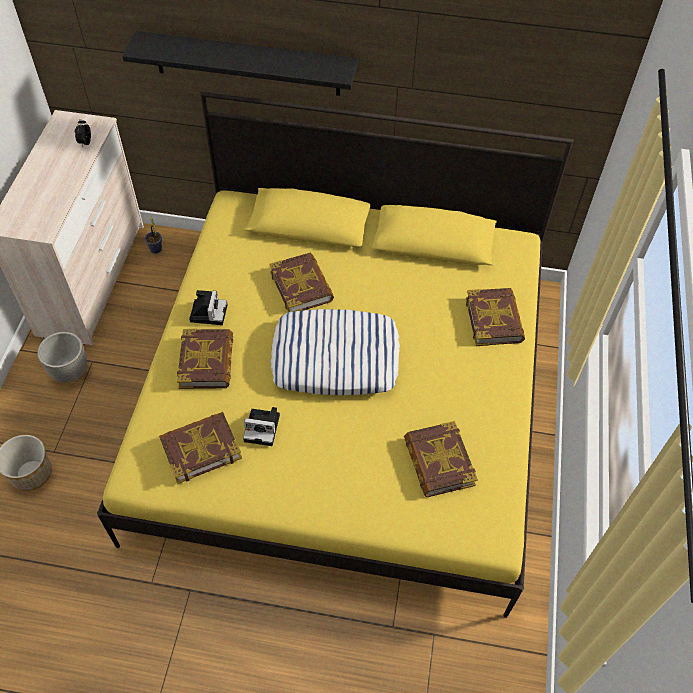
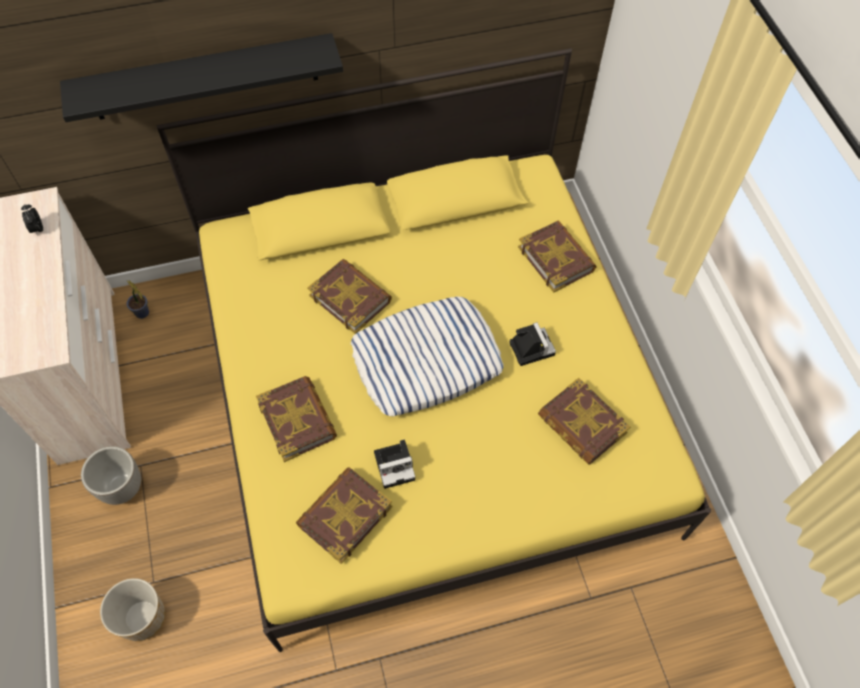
camera: 25 degrees left, 5 degrees up
(208, 312) = (268, 365): camera -> camera (530, 347)

